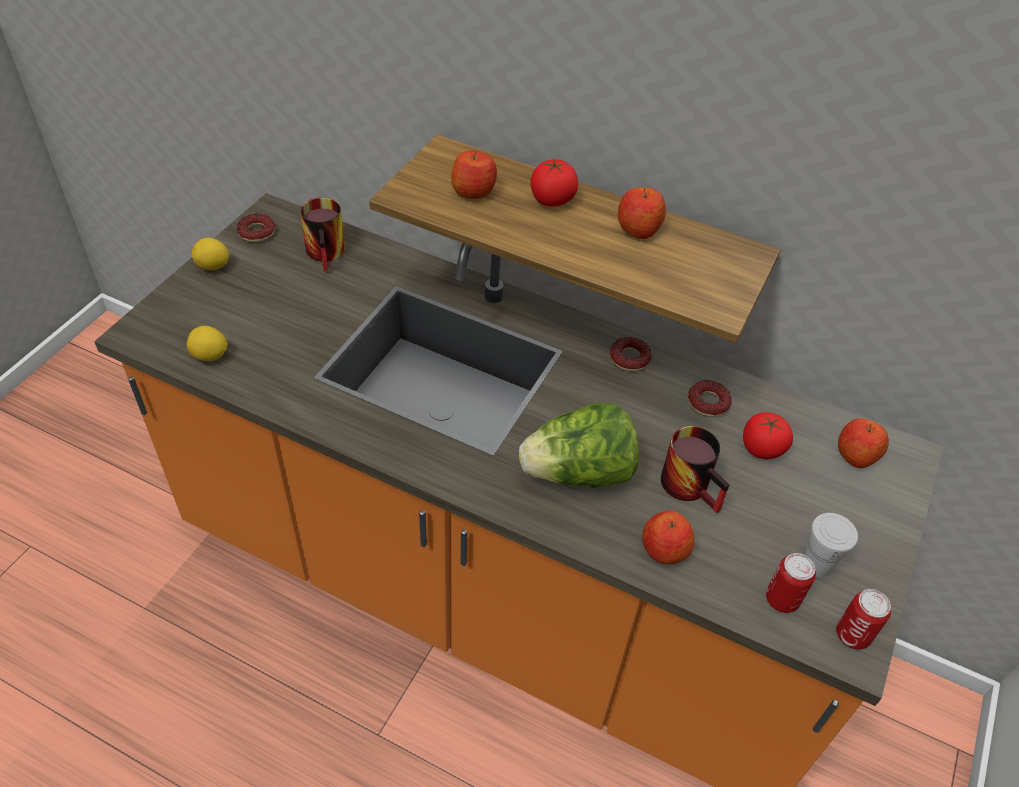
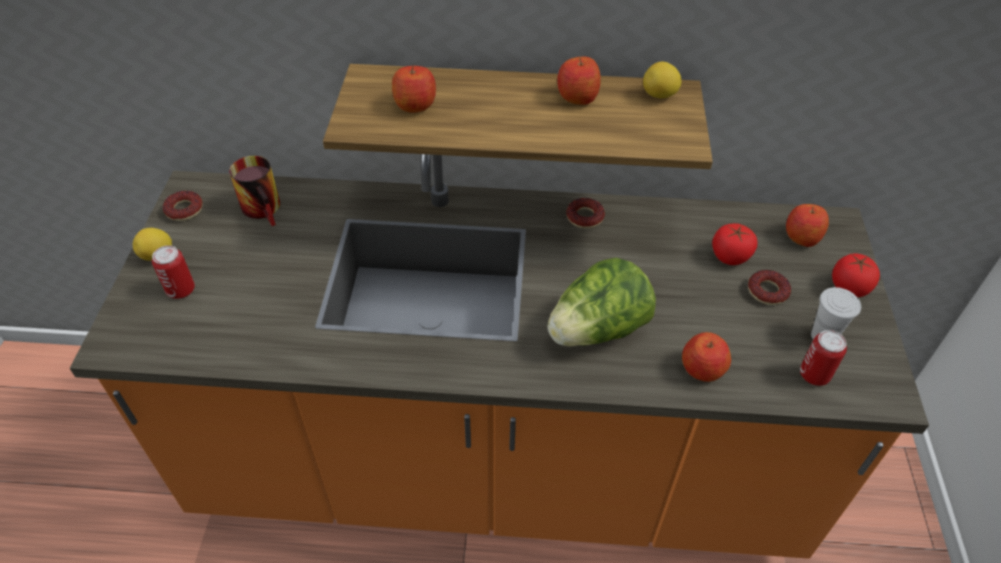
camera: 20 degrees left, 0 degrees up
(210, 356) = (201, 342): lemon -> lemon (659, 95)
(552, 200) = (489, 93): tomato -> tomato (849, 287)
(693, 485) = (695, 306): mug -> none
(708, 402) = (667, 233): donut -> donut (767, 291)
(852, 635) = (880, 383): can -> can (181, 290)

